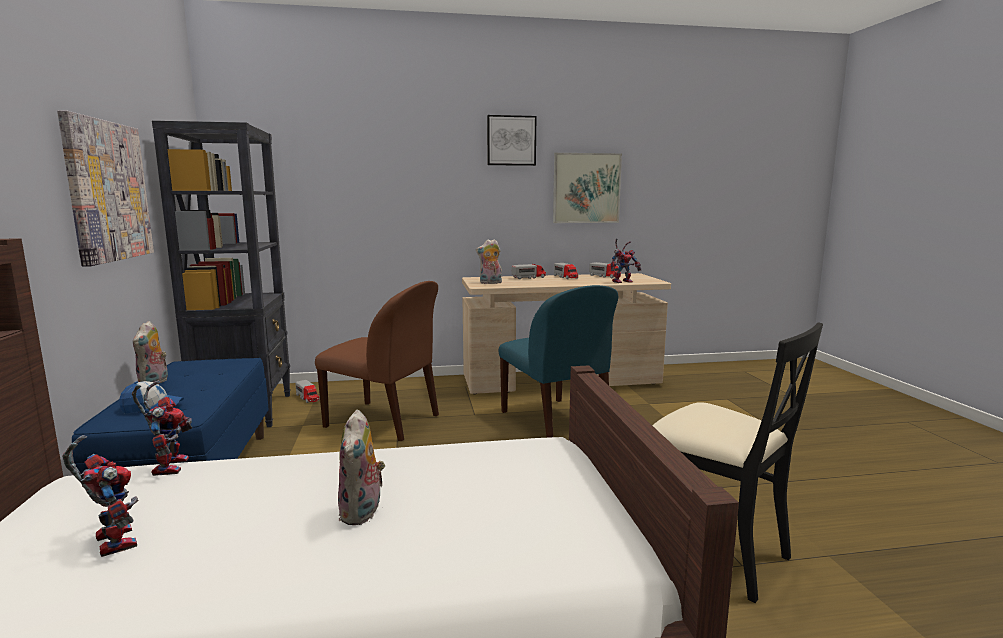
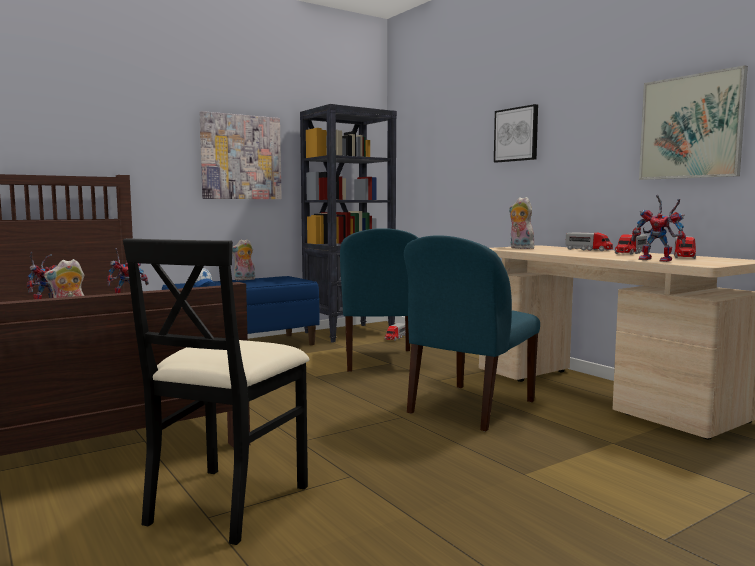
camera: 65 degrees right, 5 degrees down
(385, 421) = (380, 361): brown chair -> blue chair
(511, 140) = (596, 78): picture -> picture (516, 134)

